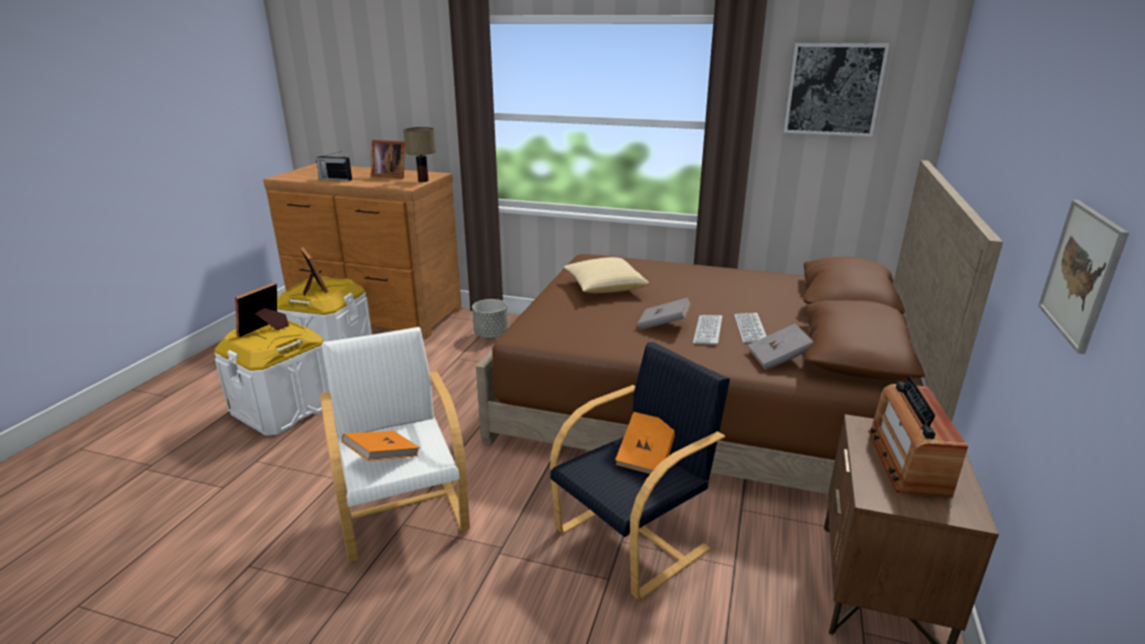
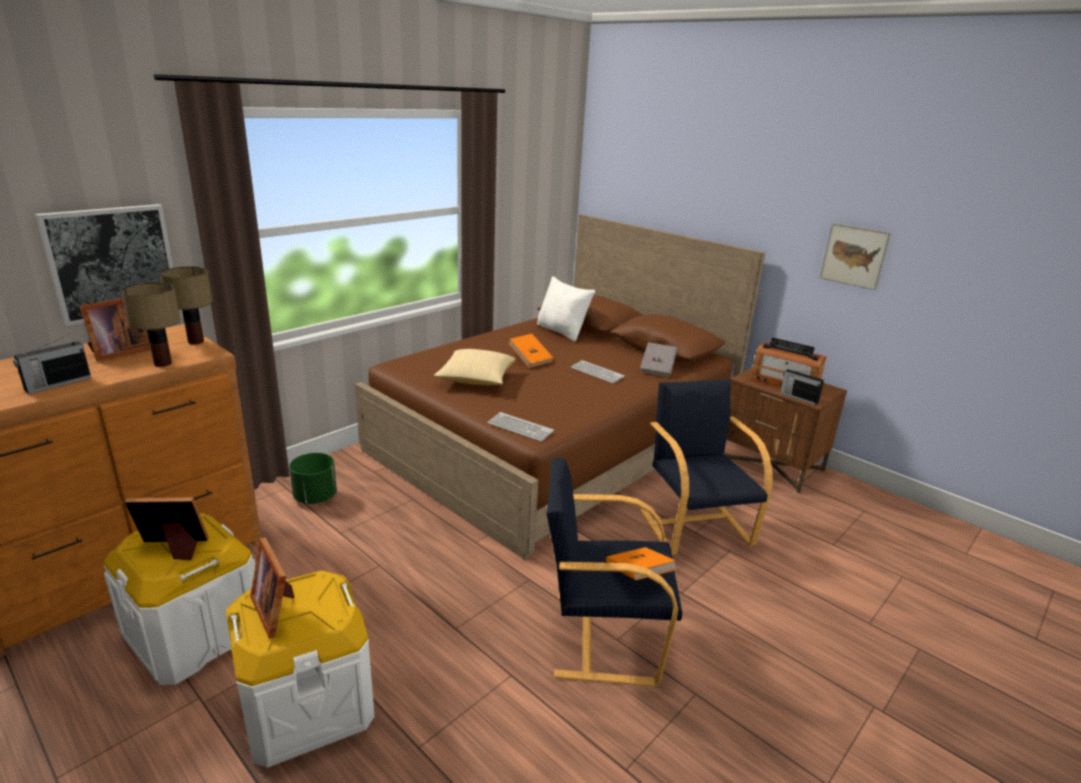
camera: 65 degrees left, 0 degrees up
(382, 184) = (163, 363): none -> table lamp
(403, 513) = (601, 636): white armchair -> black armchair
(491, 335) = (315, 497): grey planter -> green planter
(646, 456) = (700, 460): orange book -> orange book (530, 360)
(663, 325) = (574, 382): grey book -> none
(750, 329) = (606, 361): keyboard -> keyboard (520, 428)
(791, 293) = (562, 332): none -> white pillow
(833, 89) = (527, 169): picture -> picture (112, 262)
(869, 480) = (798, 397): none -> radio

